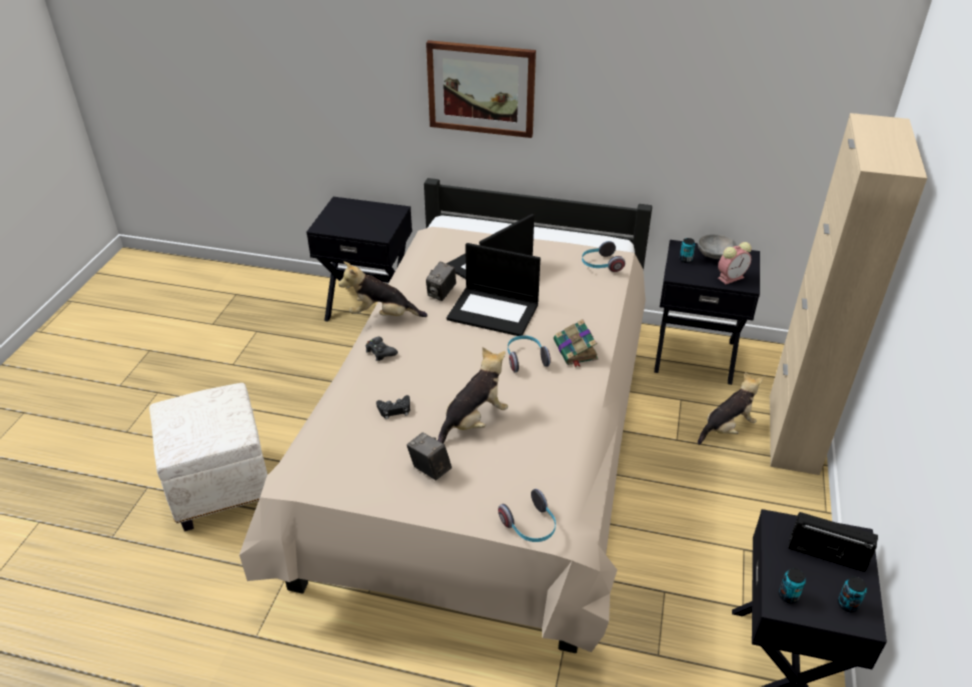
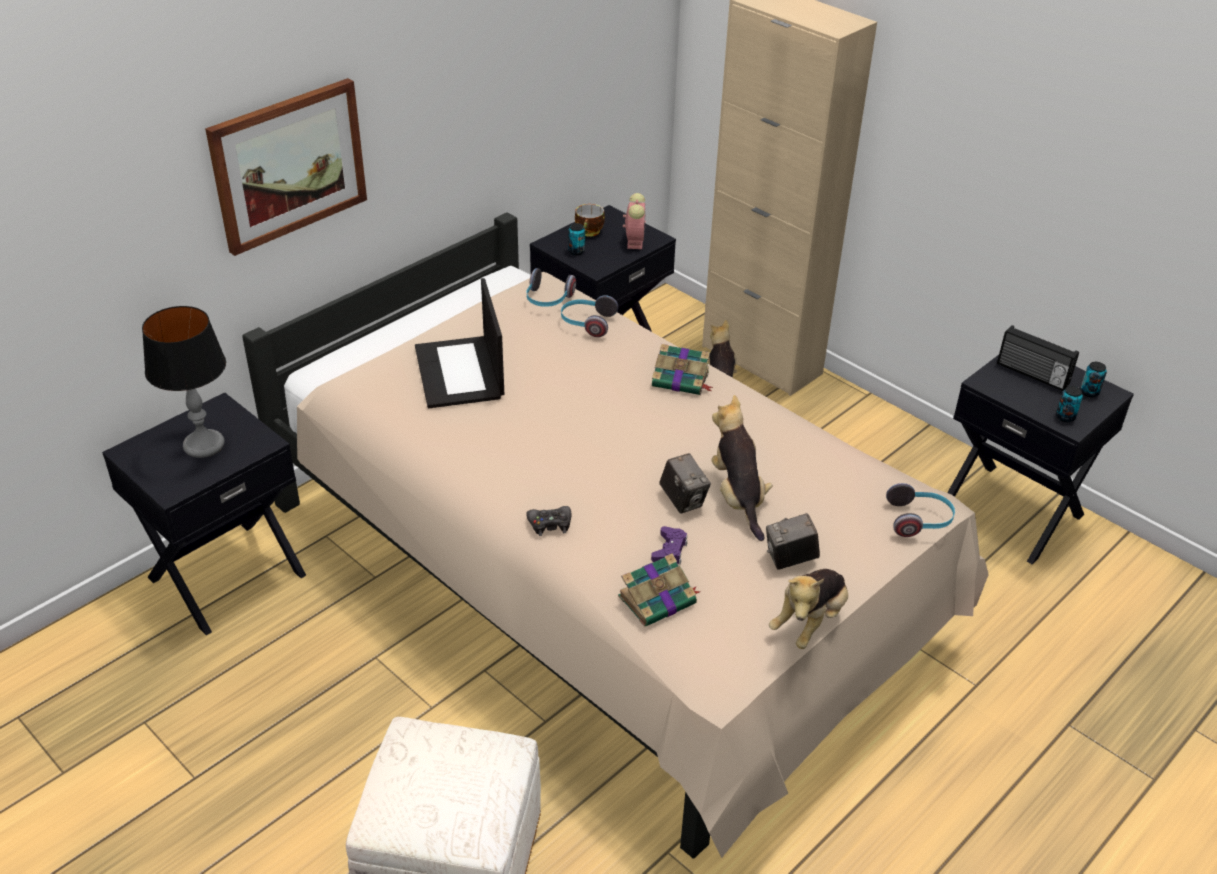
camera: 60 degrees left, 0 degrees up
(345, 422) = (658, 599): none -> book
(363, 219) = (204, 445): none -> table lamp
(383, 315) = (477, 496): plush toy -> plush toy (809, 622)
(394, 410) = (669, 550): black game controller -> purple game controller
(441, 293) = (480, 432): camera -> camera (683, 500)
(494, 311) = (558, 406): laptop -> none
(525, 359) = (665, 419): headphones -> headphones (587, 323)
(715, 256) = (590, 232): grey bowl -> cup
(827, 553) = (1032, 374): radio -> radio turned 105 degrees counterclockwise

